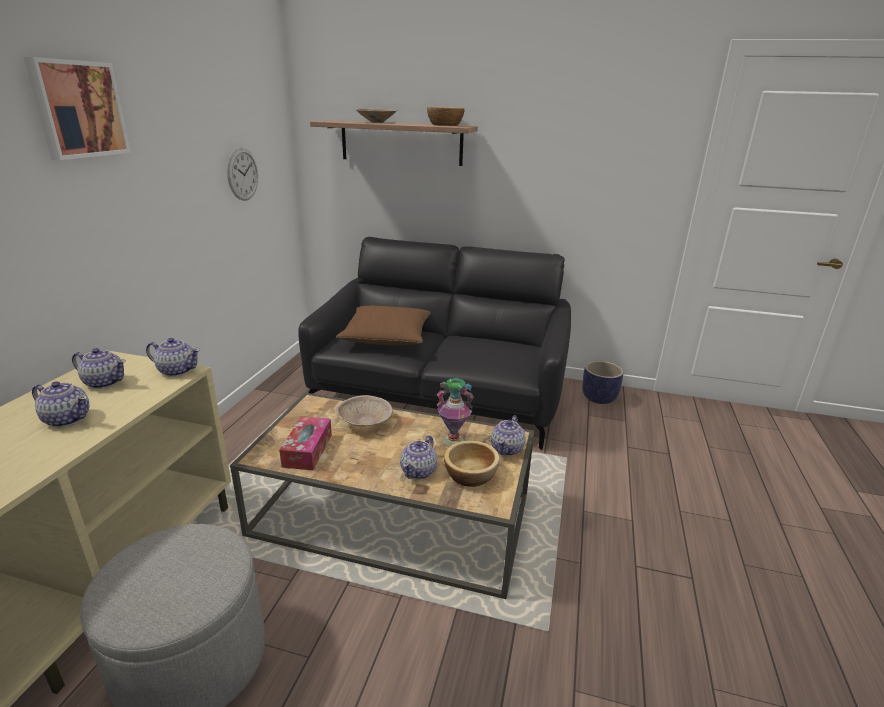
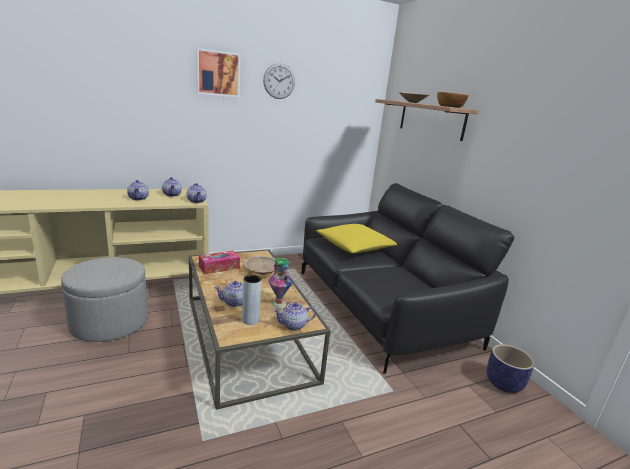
camera: 50 degrees right, 5 degrees down
(243, 174) = (324, 125): wall clock -> wall clock (279, 81)
(387, 337) = (355, 247): brown pillow -> yellow pillow
(471, 474) = (250, 320): bowl -> grey vase

